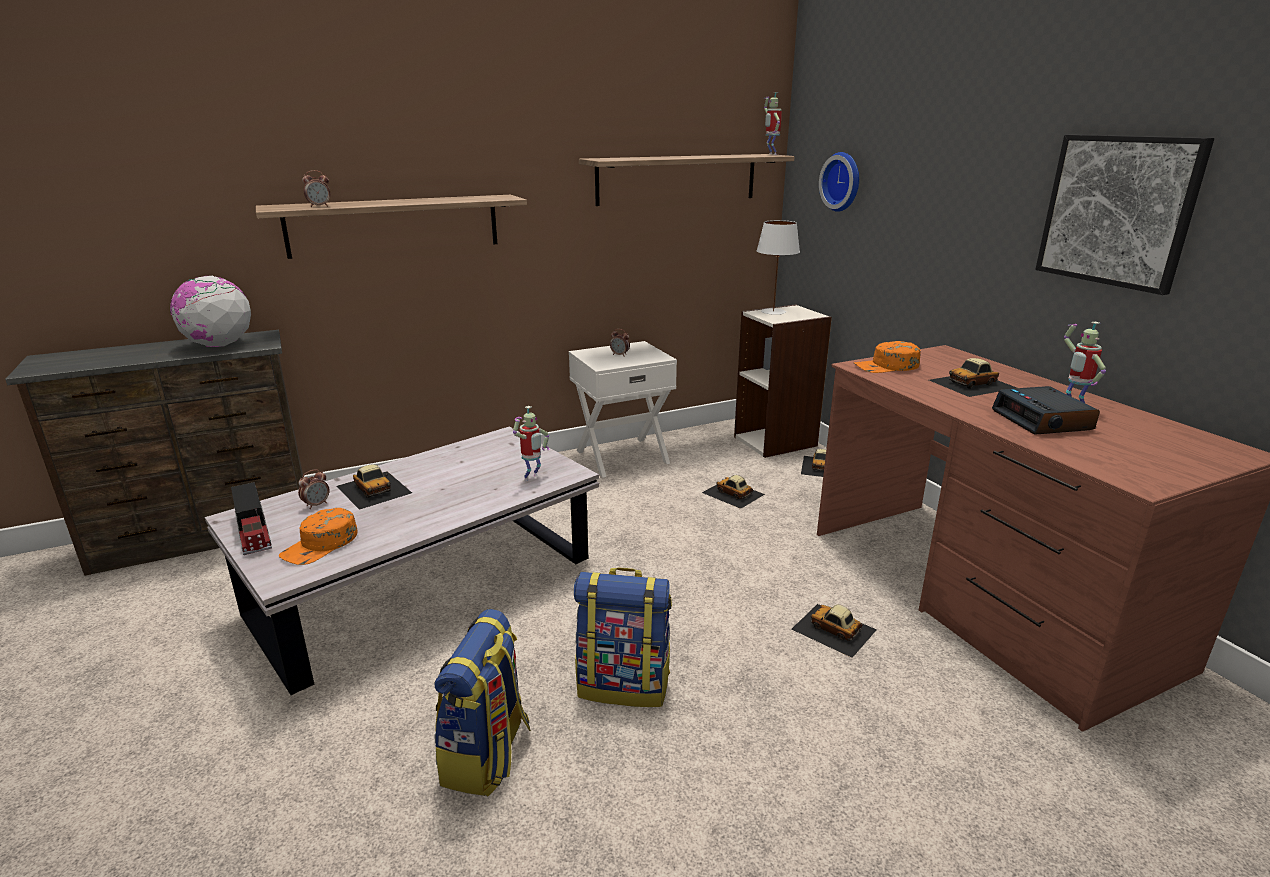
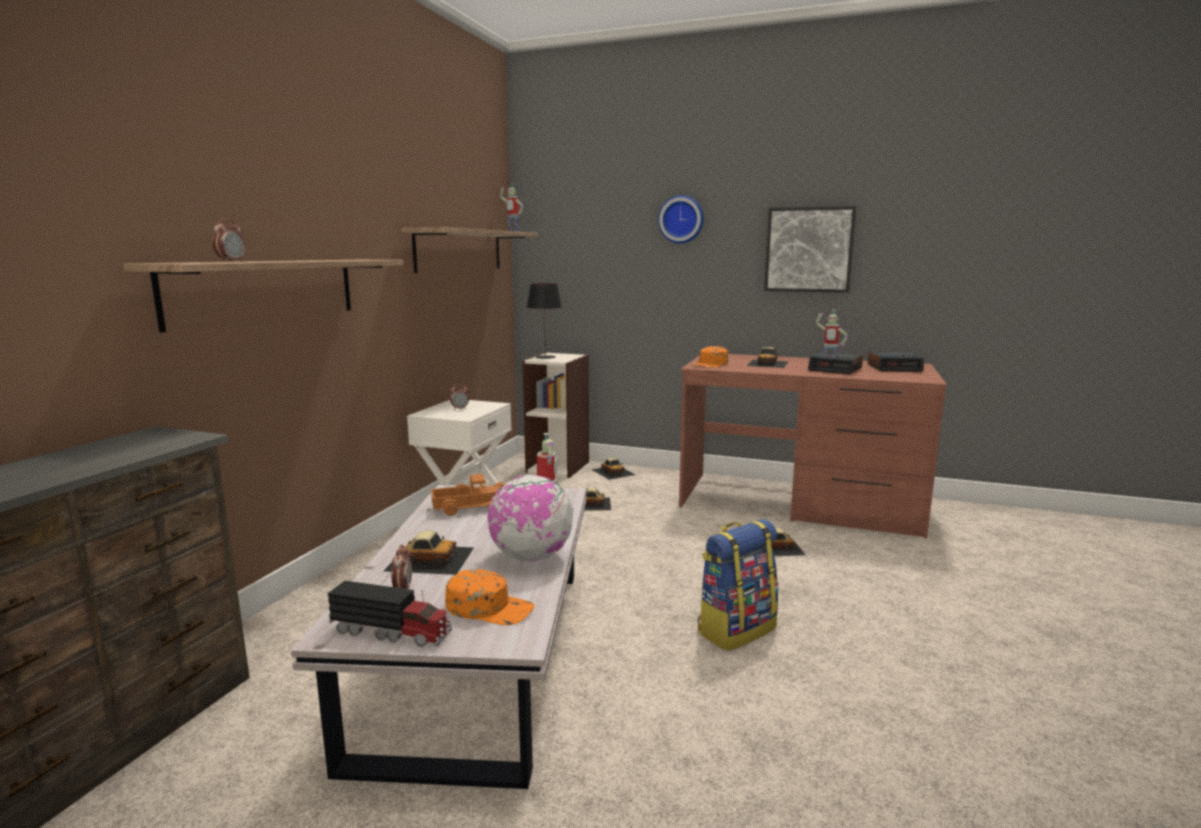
camera: 45 degrees left, 10 degrees down
(219, 345) = (125, 449): globe -> globe (531, 557)
(320, 545) = (490, 607): orange cap -> orange cap turned 60 degrees counterclockwise
(486, 456) = (473, 506): none -> toy truck
(487, 755) = (743, 715): backpack -> none
(773, 311) = (544, 357): white table lamp -> black table lamp
(843, 181) = (581, 251): wall clock -> wall clock (681, 219)
(1165, 446) = (894, 368): none -> alarm clock

